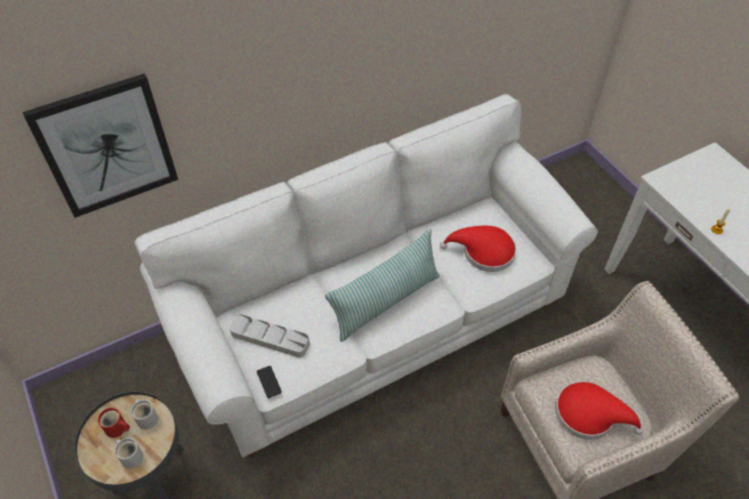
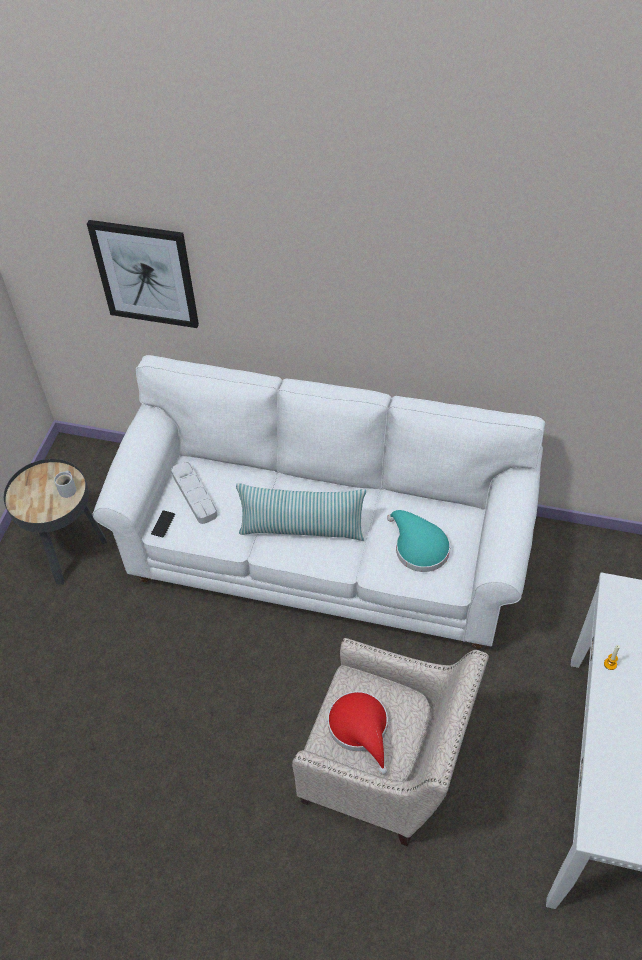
camera: 45 degrees right, 0 degrees up
(117, 429) = (46, 483): red mug -> none
(131, 456) = (38, 506): white mug -> none
(483, 252) = (418, 547): red hat -> turquoise hat

